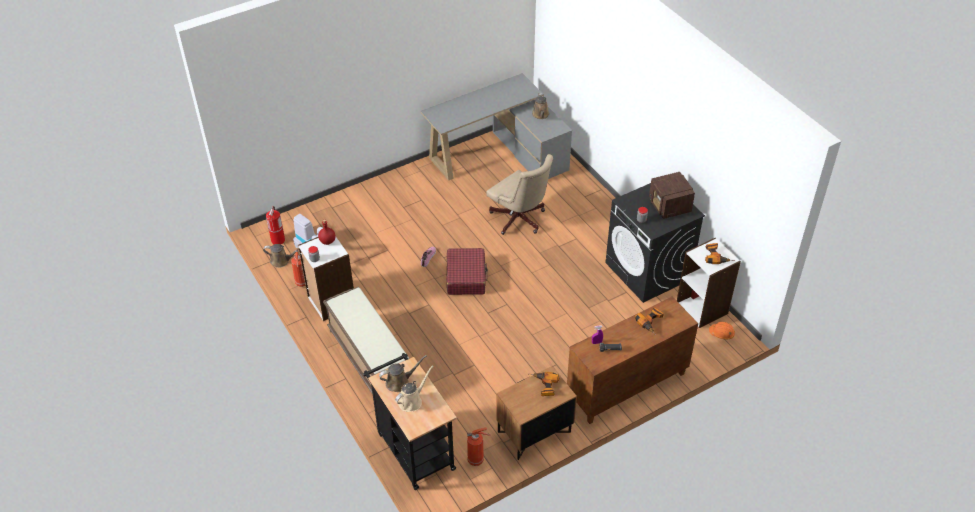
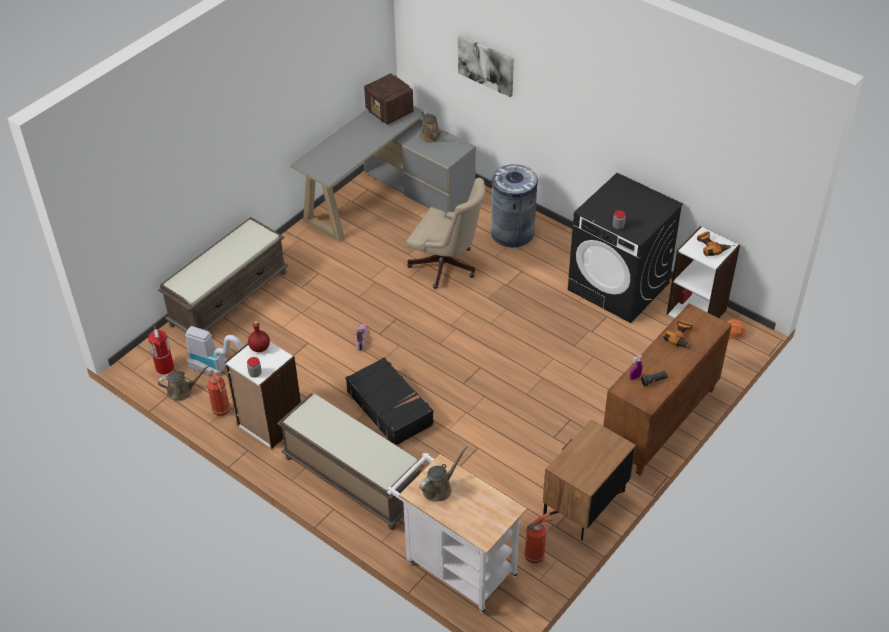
camera: 20 degrees left, 0 degrees up
(347, 201) = (229, 297): none -> brown bench
(412, 401) = (465, 505): beige watering can -> none
(413, 448) = (456, 566): black cart -> white cart
(423, 315) = (390, 408): none -> black suitcase
(466, 277) = (417, 349): red suitcase -> none
(544, 386) = (594, 444): power drill -> none
(584, 207) = (512, 233): none -> grey trash can
(588, 66) = (486, 65): none -> picture
(669, 206) = (640, 203): radio -> radio (389, 112)

